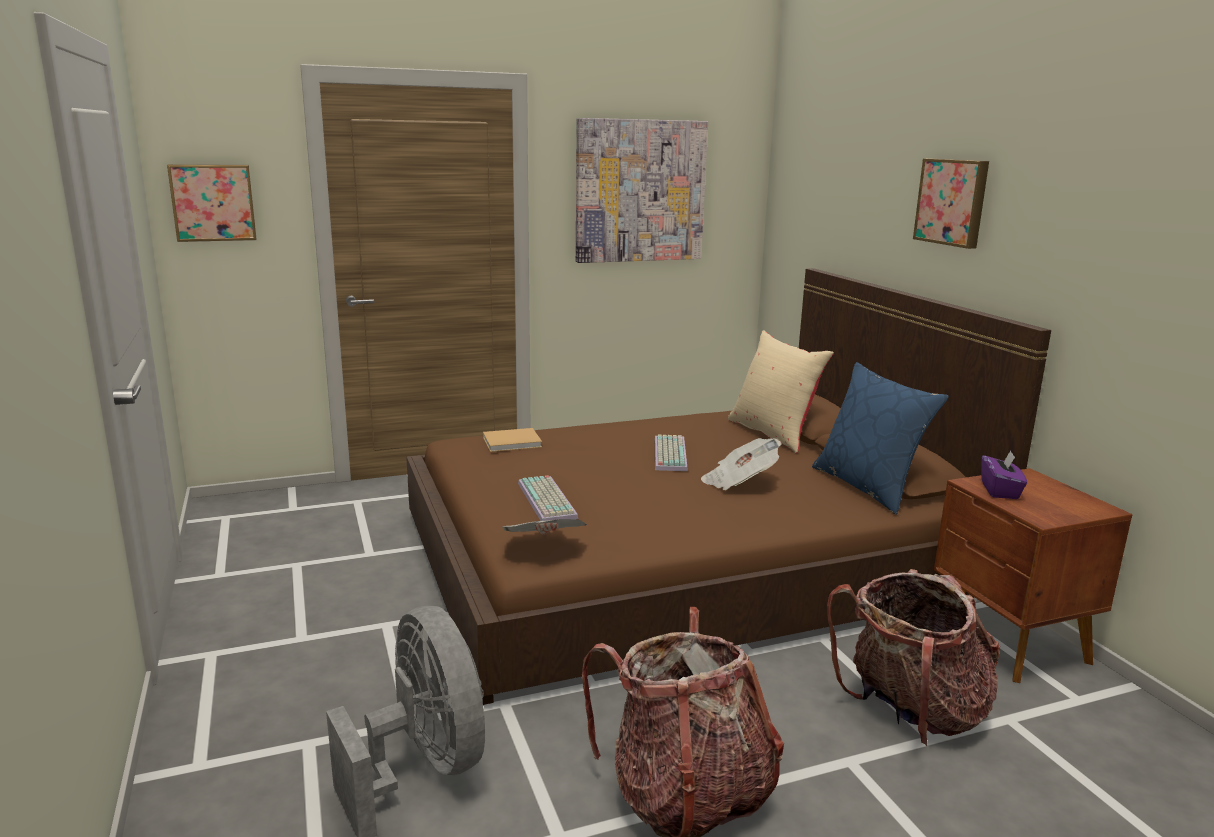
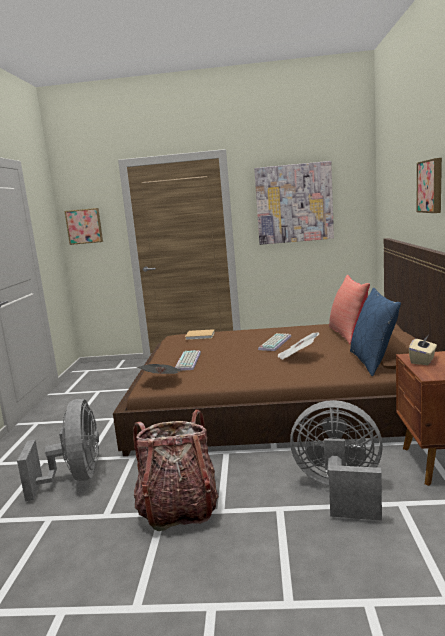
camera: 25 degrees right, 5 degrees down
(773, 433) = (348, 334): beige pillow -> red pillow
(911, 712) = (340, 491): backpack -> grey fan
(1000, 491) = (423, 360): purple tissue box -> beige tissue box

